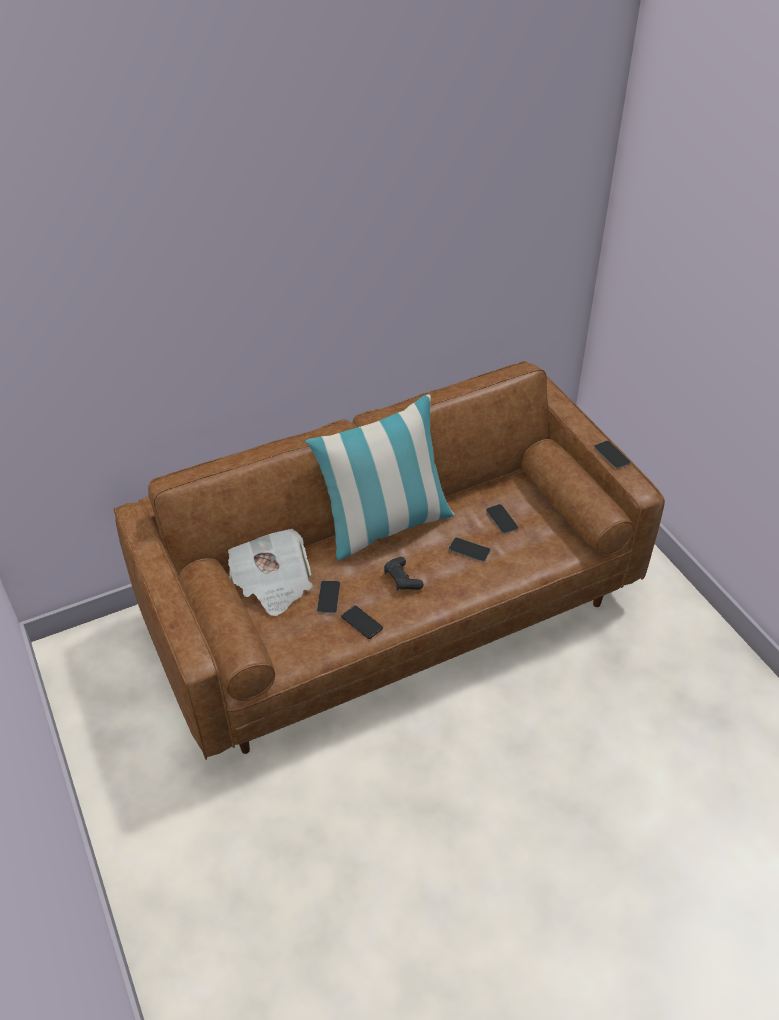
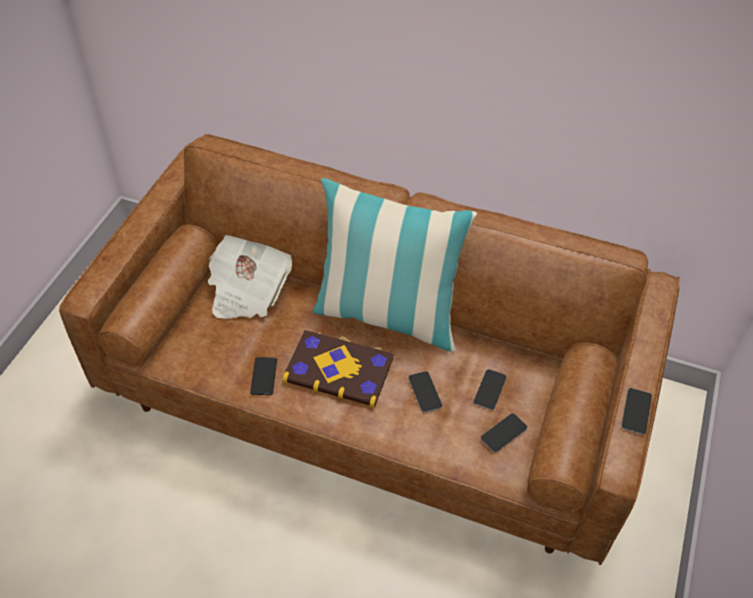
camera: 45 degrees right, 5 degrees up
(328, 597) = (269, 335): phone -> phone (503, 433)
(402, 579) = (339, 369): black game controller -> book

